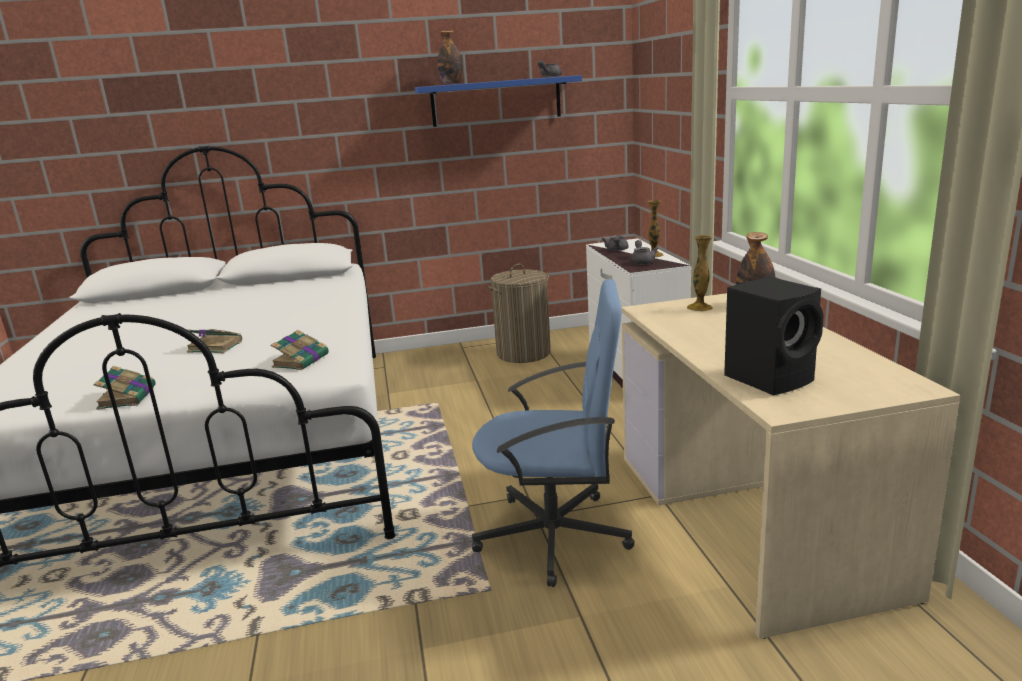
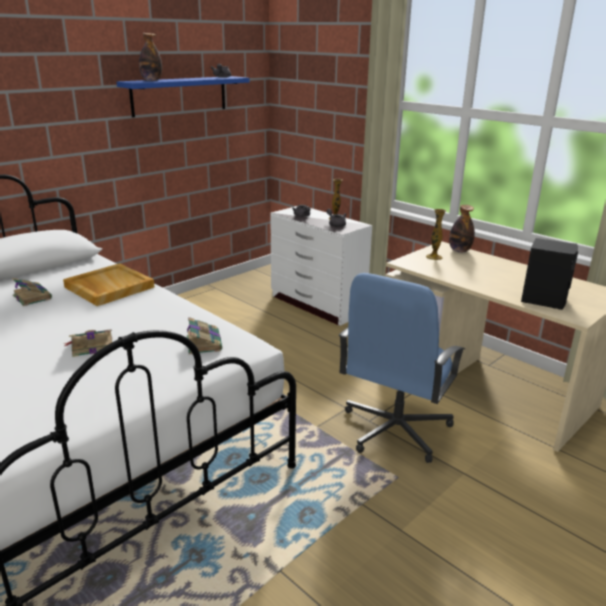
camera: 35 degrees left, 5 degrees up
(128, 397) = (94, 410): book -> book (32, 297)
(312, 300) = (108, 287): none -> beige tray
(523, 353) = (219, 303): laundry basket -> none
(556, 536) = (395, 429): blue office chair -> blue office chair turned 150 degrees clockwise

